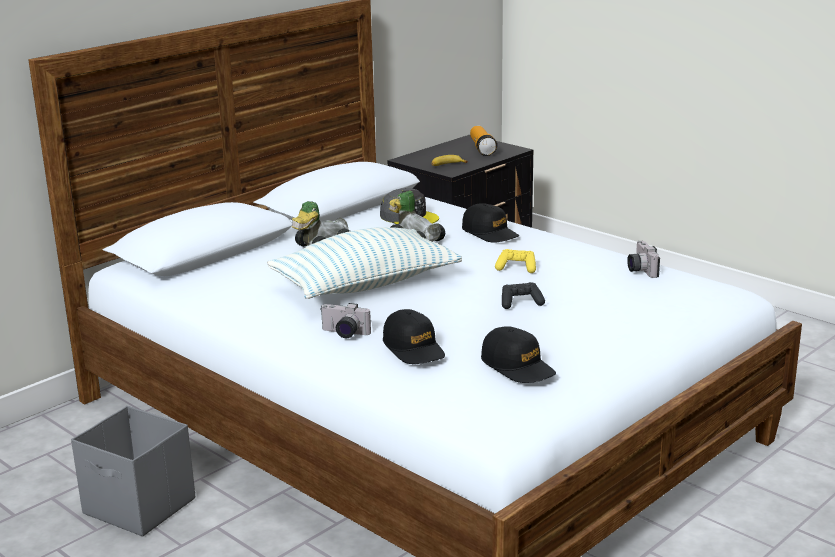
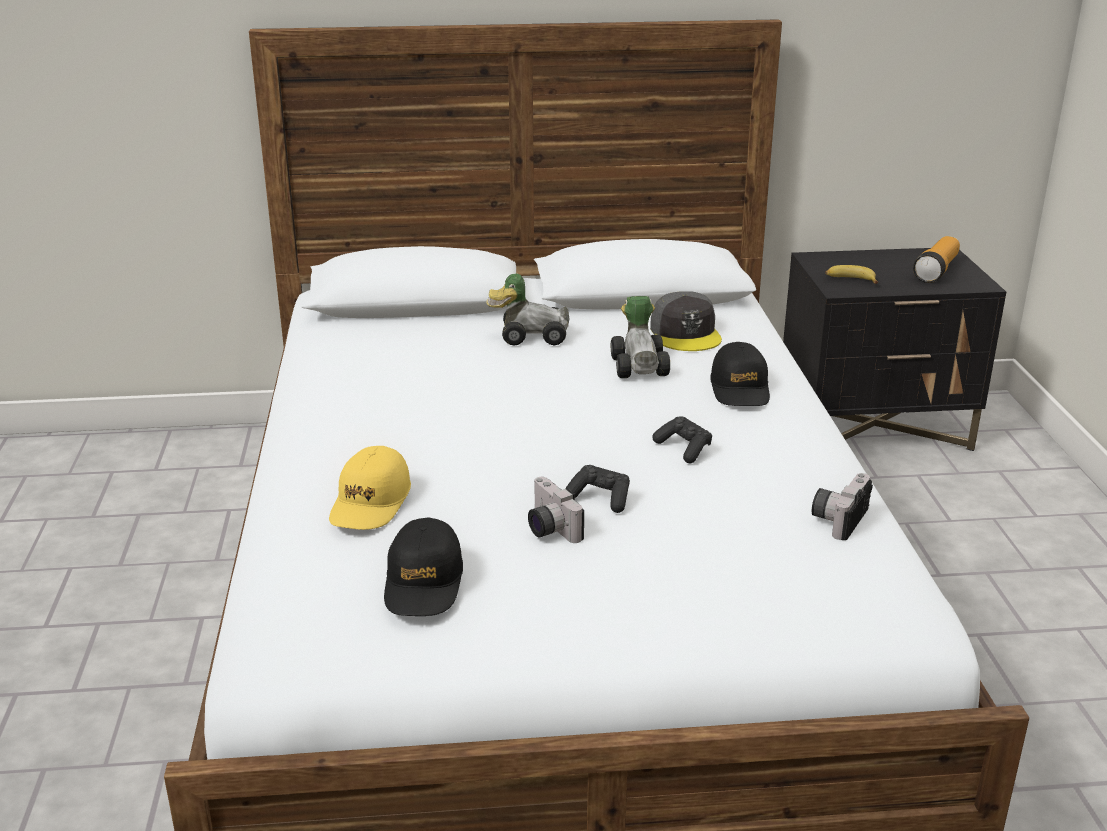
camera: 40 degrees right, 5 degrees up
(140, 507) = (180, 561): grey storage box -> none
(344, 334) = (351, 452): camera -> camera (548, 528)
(365, 285) = (481, 401): pillow -> none
(414, 348) = (370, 503): black cap -> yellow cap
(516, 268) = (683, 448): yellow game controller -> black game controller

